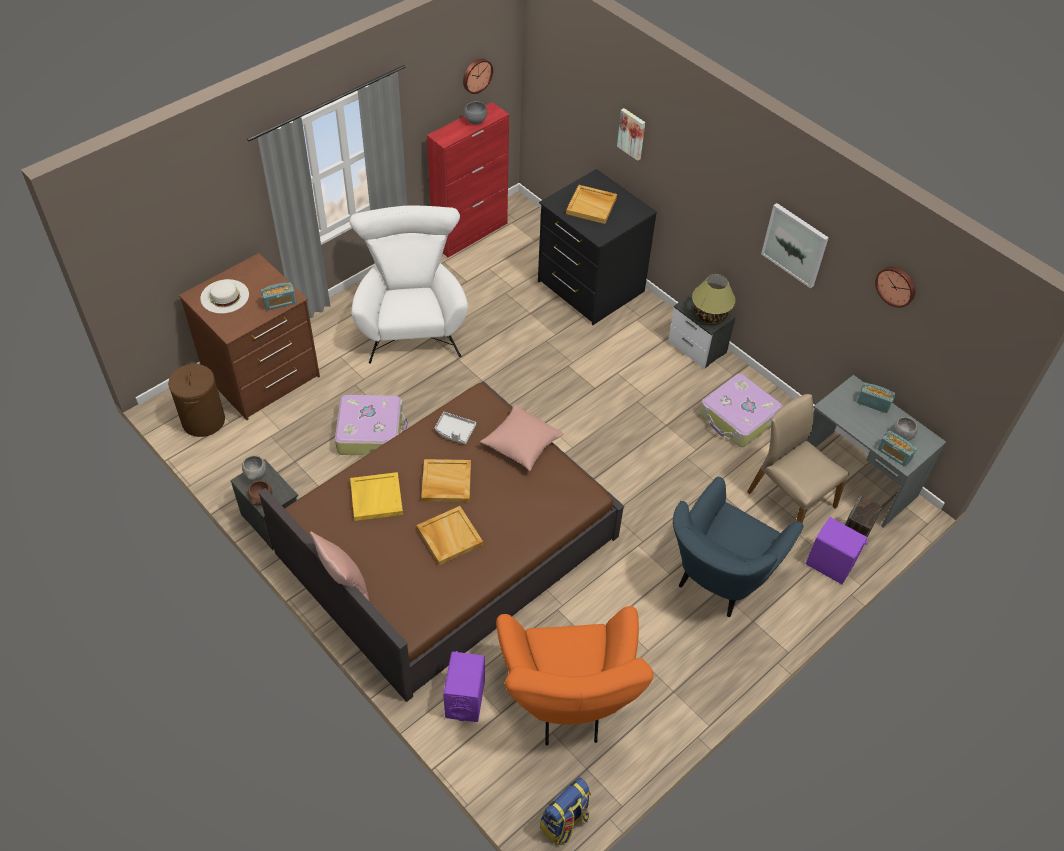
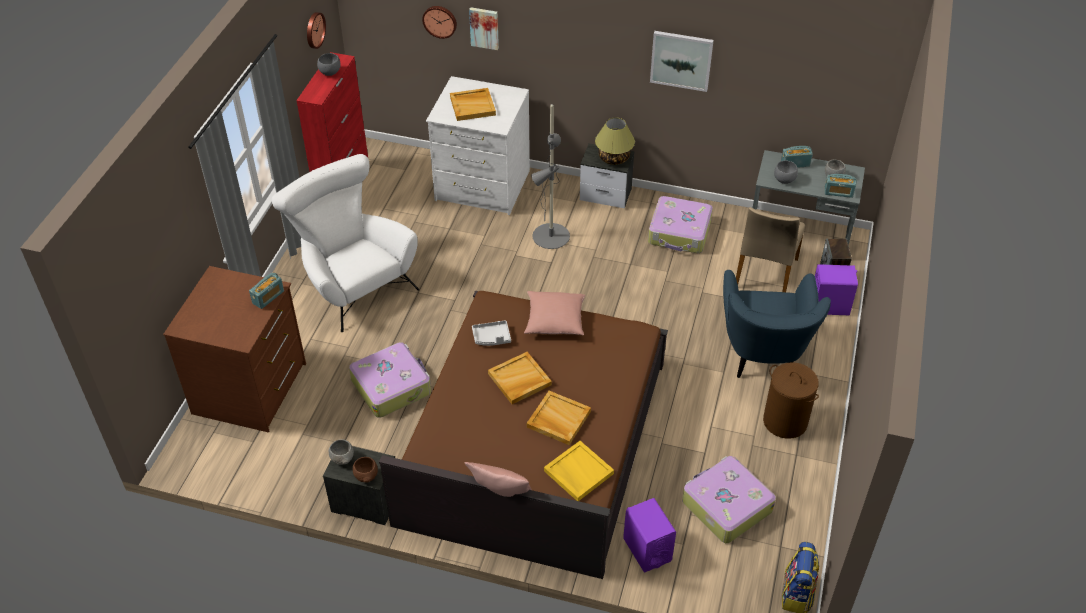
camera: 30 degrees left, 5 degrees down
(203, 420) = (226, 452): brown laundry basket -> brown laundry basket (784, 421)
(224, 296) = (210, 315): white hat -> none
(376, 497) = (470, 421): yellow tray -> yellow tray (578, 472)
(567, 701) = (725, 506): orange armchair -> suitcase
(589, 287) = (482, 186): black dresser -> white dresser
(617, 356) = (549, 230): none -> grey floor lamp
(790, 499) = (765, 273): beige chair -> beige chair turned 90 degrees counterclockwise
(846, 414) = (783, 180): none -> grey bowl
(896, 285) = (788, 54): wall clock -> wall clock (440, 21)

